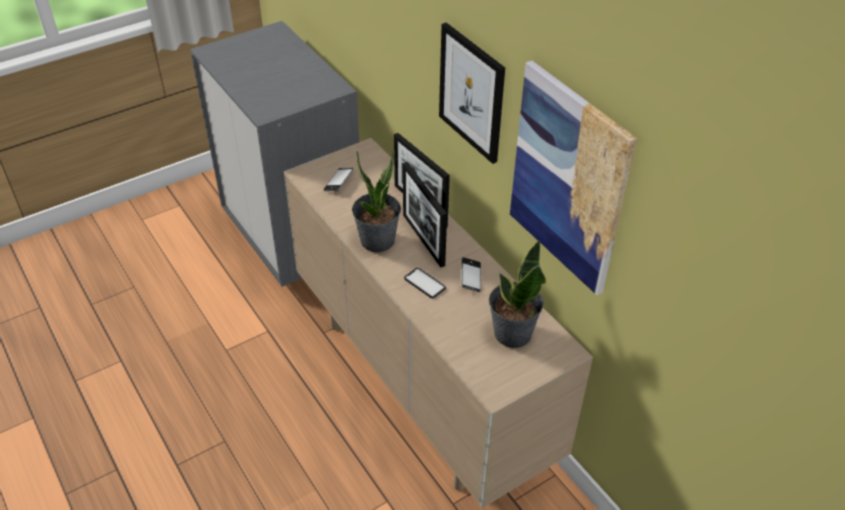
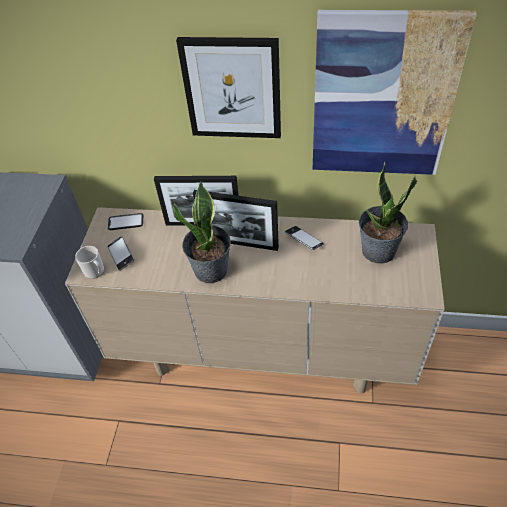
camera: 45 degrees left, 5 degrees up
(309, 179) = (95, 272): none -> mug
(424, 283) = (284, 269): phone -> phone (126, 222)

